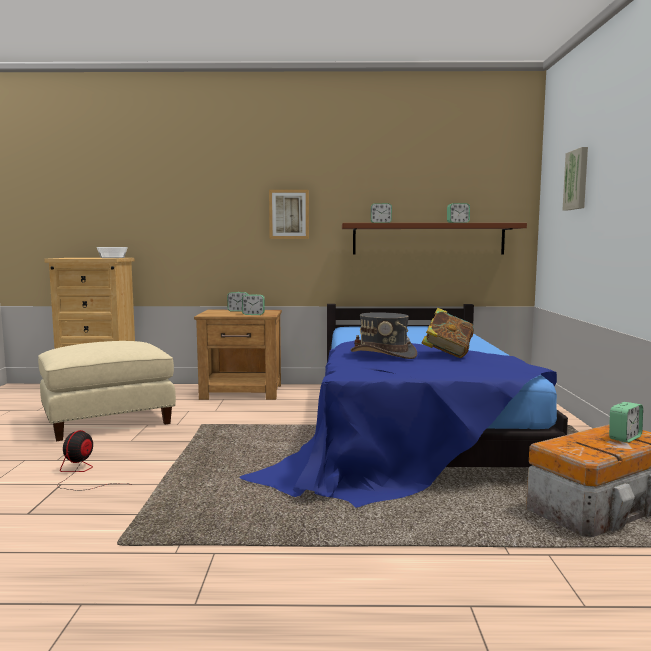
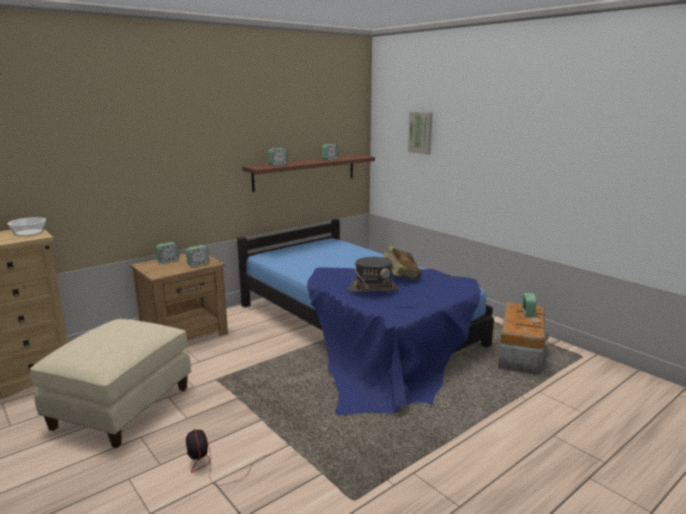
camera: 40 degrees left, 10 degrees up
(289, 214) = (197, 162): picture -> none

